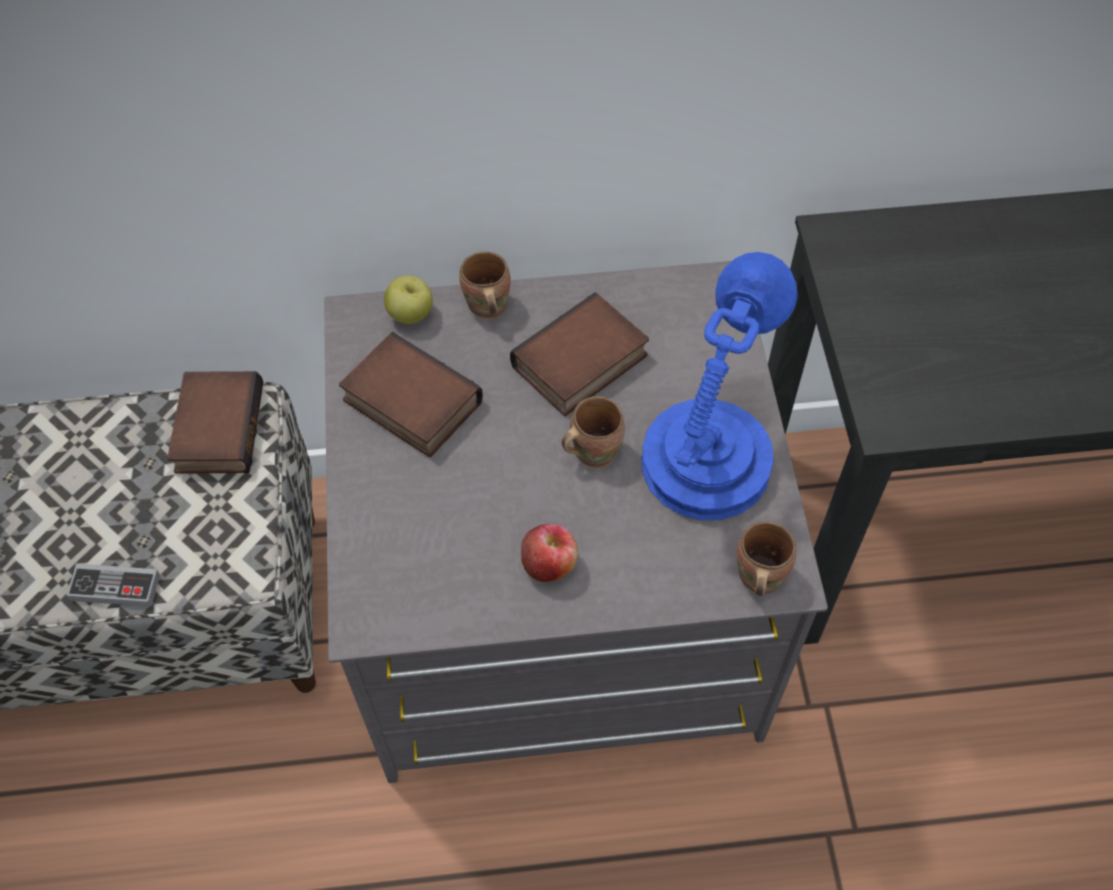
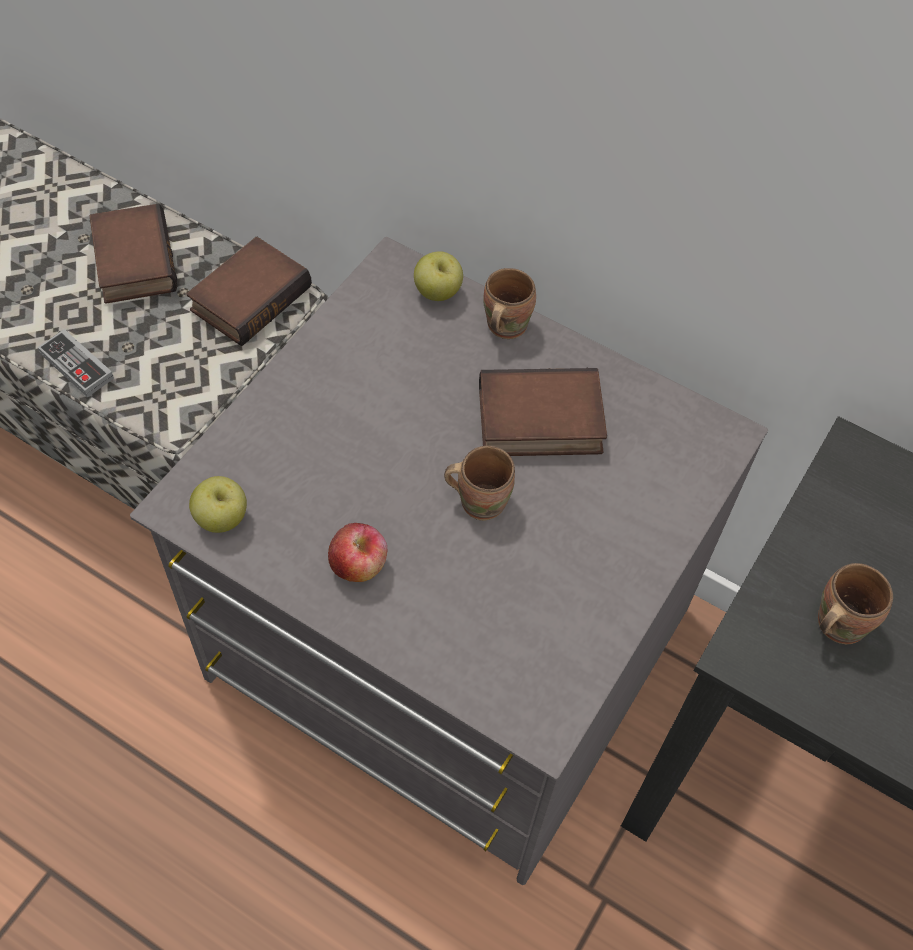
camera: 35 degrees right, 0 degrees up
(408, 403) = (370, 361): book -> book (132, 260)
(409, 607) = (222, 519): none -> apple
(709, 454) = (577, 573): blue table lamp -> none
(757, 577) = (519, 705): brown mug -> brown mug (835, 622)

